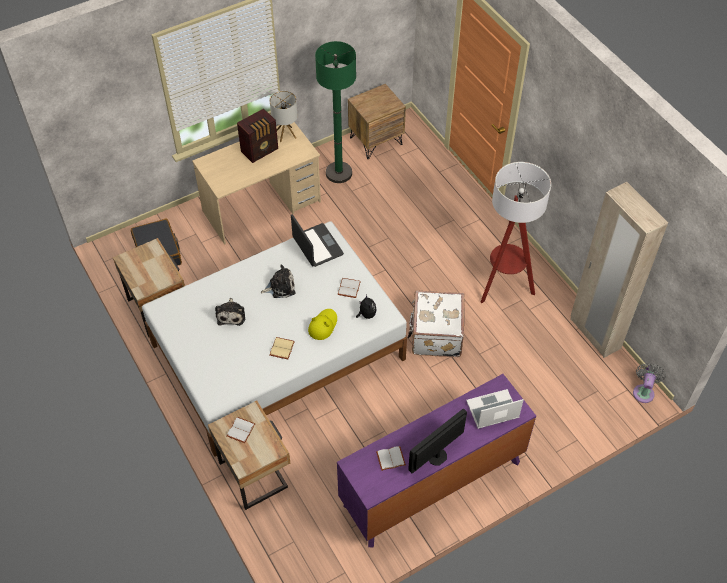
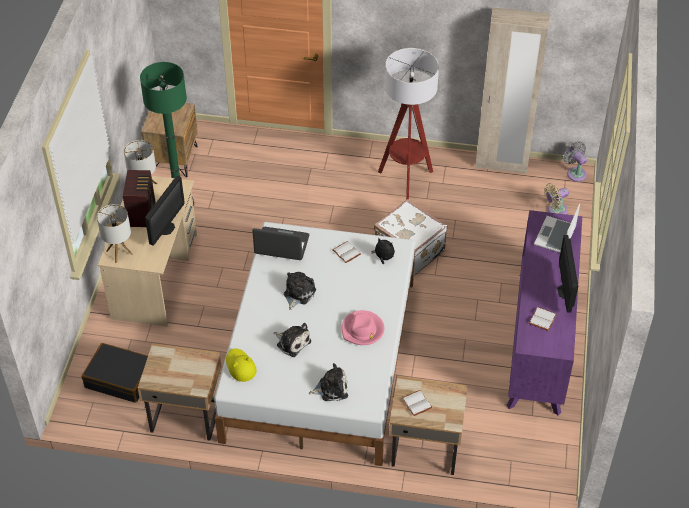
camera: 50 degrees left, 5 degrees down
(209, 367) = (331, 388): none -> plush toy
(213, 163) = (119, 252): none -> table lamp
(260, 171) = (166, 228): none -> monitor
(282, 349) = (362, 330): beige book -> pink hat
(323, 325) = (366, 291): yellow hat -> yellow hat (240, 366)
(585, 404) = (555, 210): none -> beige fan

